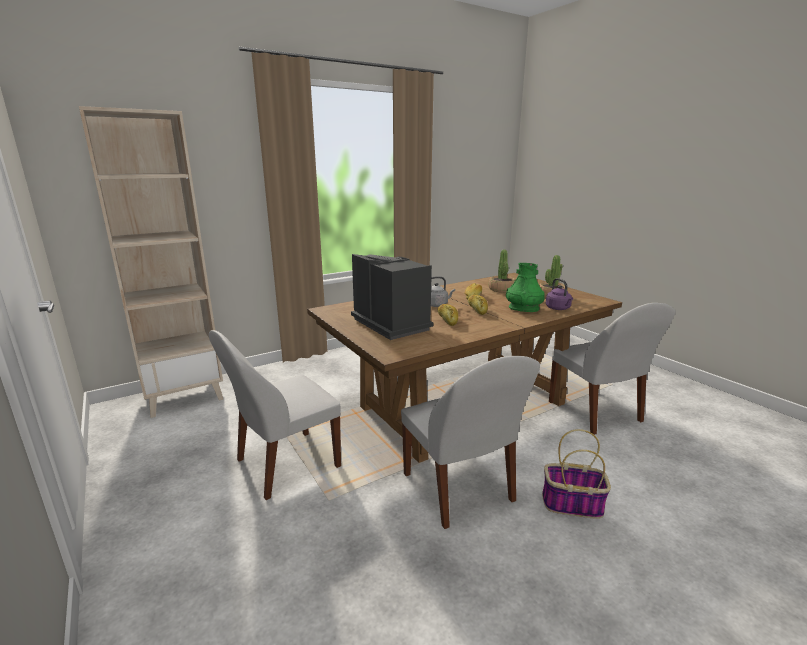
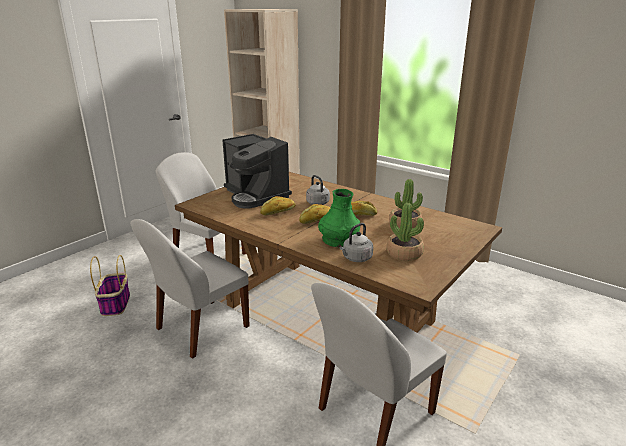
camera: 70 degrees right, 5 degrees up
(392, 324) = (256, 195): coffee machine -> coffee machine turned 105 degrees clockwise
(558, 308) = (356, 258): purple kettle -> grey kettle
(571, 504) = (194, 391): basket -> basket (115, 304)

